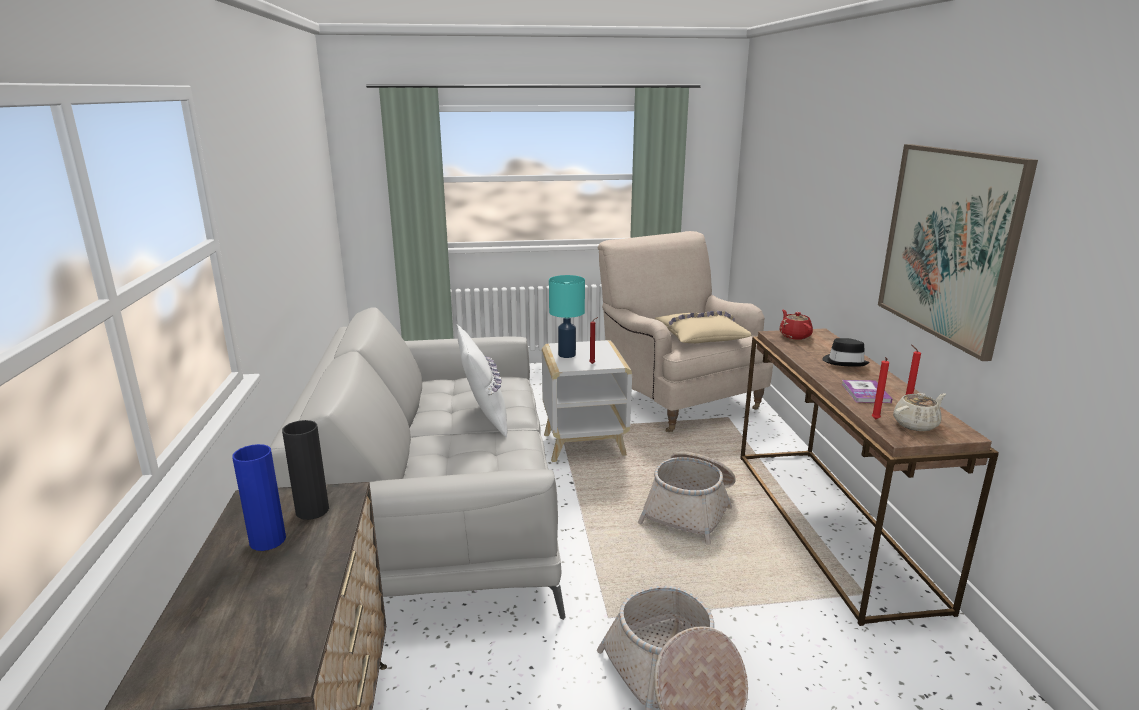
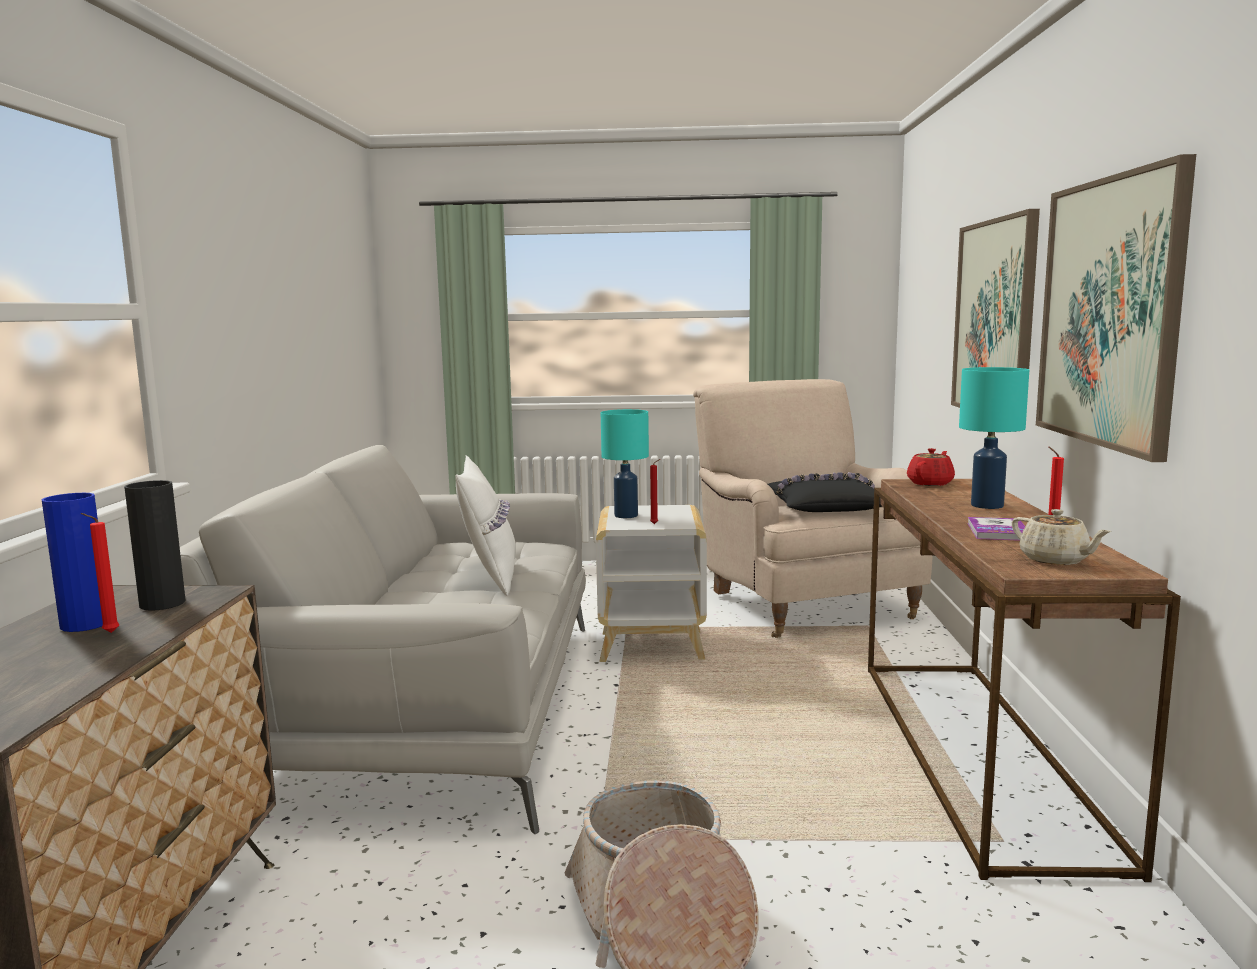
camera: 10 degrees right, 10 degrees down
(690, 509) = (771, 723): basket -> none
(700, 336) = (825, 507): beige pillow -> black pillow
(794, 336) = (930, 483): red teapot -> red teapot turned 45 degrees clockwise
(838, 213) = (994, 318): none -> picture
(844, 362) = (987, 505): black hat -> turquoise table lamp
(875, 420) = (993, 554): red candle -> red candle (108, 633)
(916, 424) = (1055, 560): beige teapot -> beige teapot turned 75 degrees clockwise

